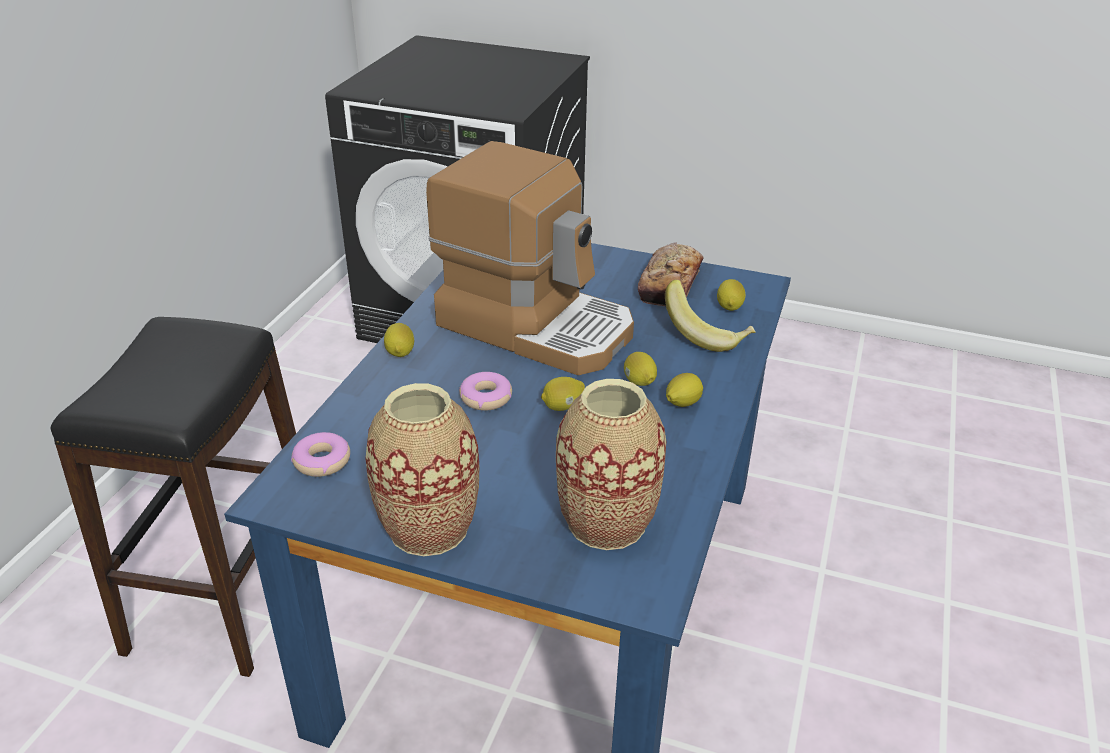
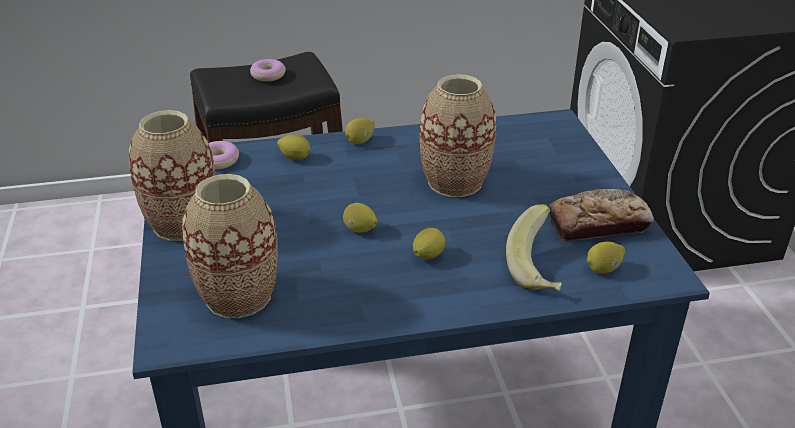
camera: 60 degrees right, 0 degrees up
(485, 398) = (339, 193): donut -> donut (268, 75)
(537, 325) = (455, 181): coffee machine -> vase
(682, 403) = (420, 287): lemon -> lemon (295, 157)

